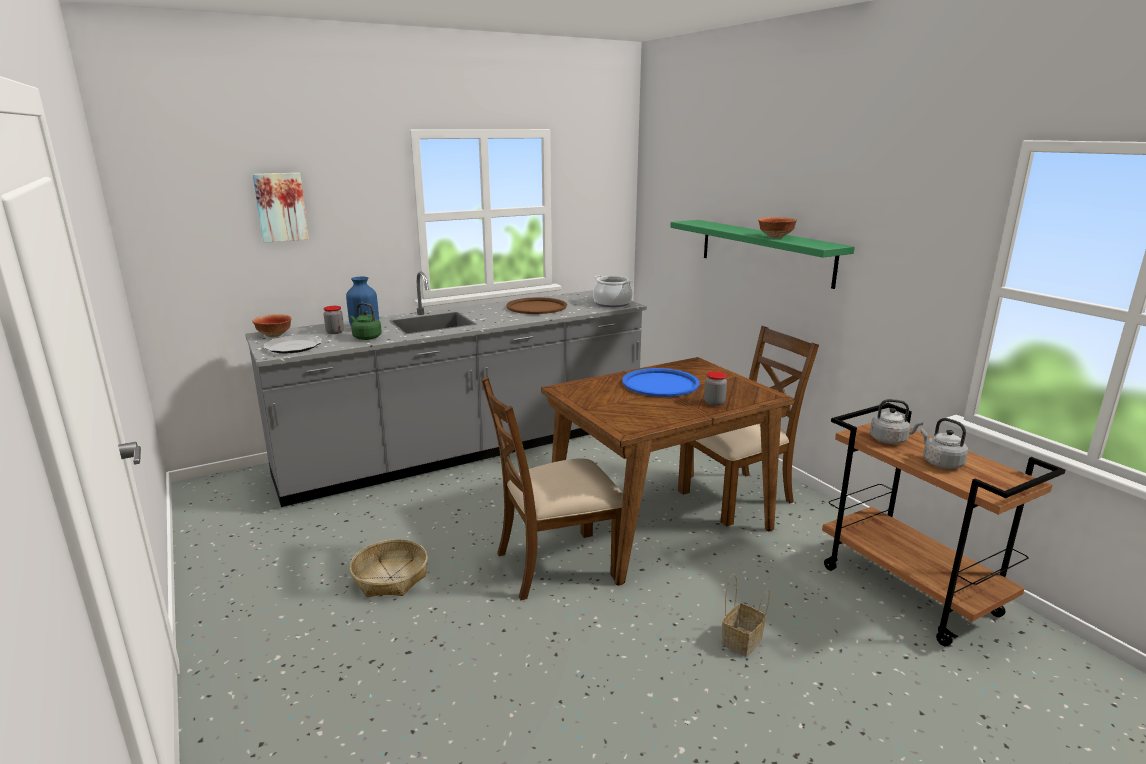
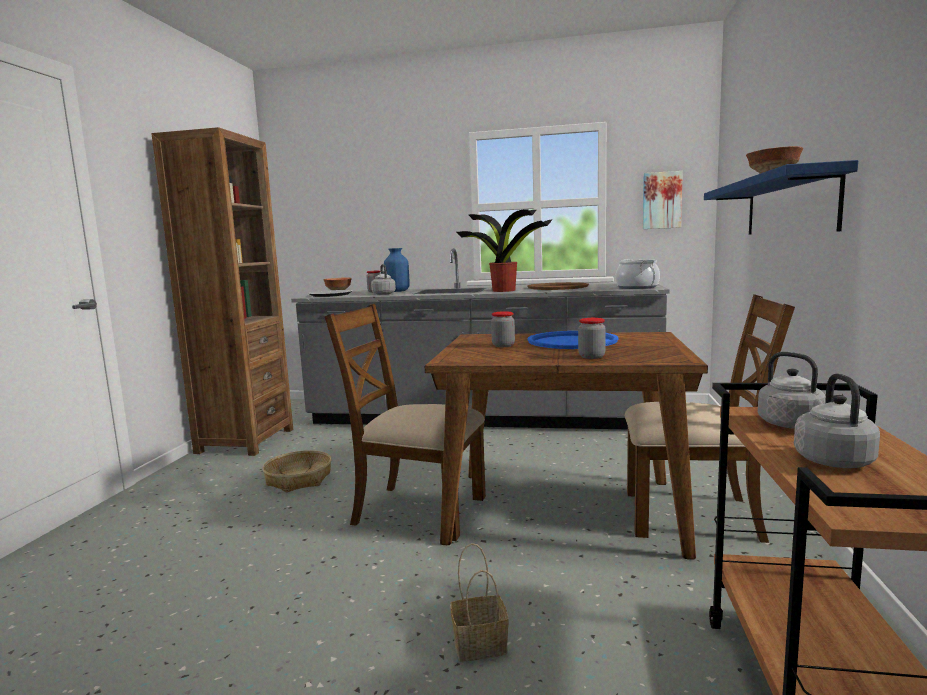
camera: 40 degrees right, 10 degrees down
(229, 556) = (245, 441): none -> brown bookcase
(280, 207) = (367, 199): picture -> picture (661, 200)
(366, 337) = (383, 294): green kettle -> grey kettle
(496, 318) = (502, 290): none -> potted plant
(621, 399) = (503, 345): none -> jar
(764, 251) = (788, 206): green shelf -> blue shelf

